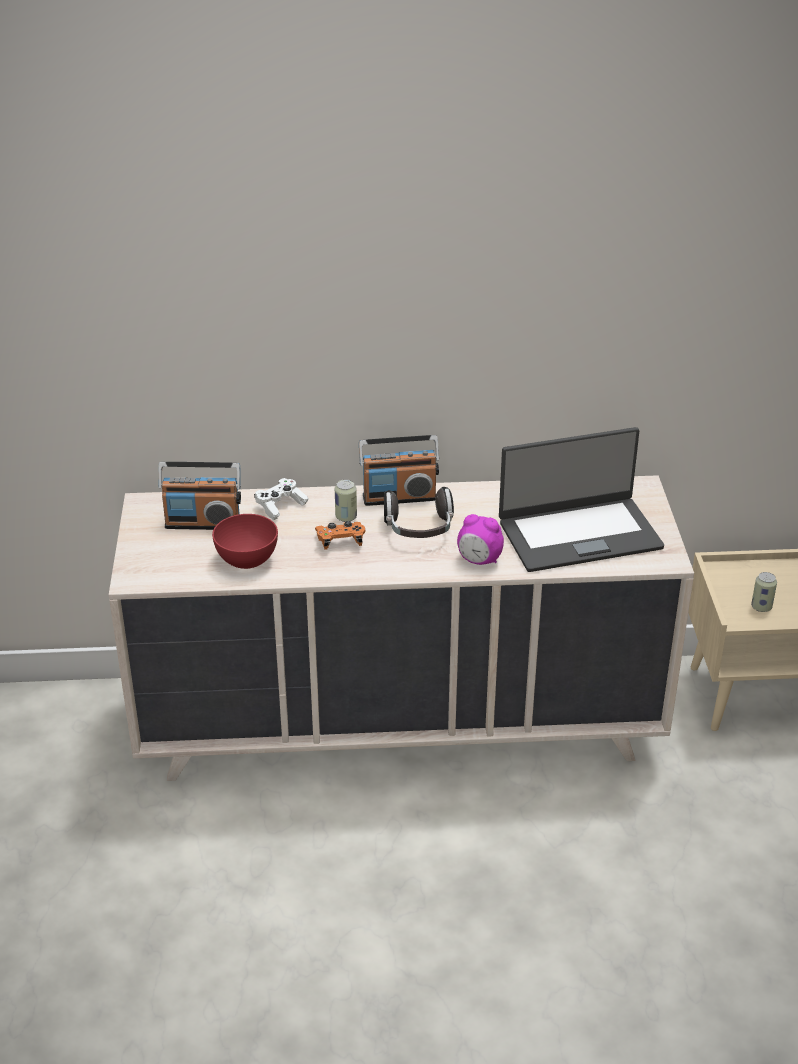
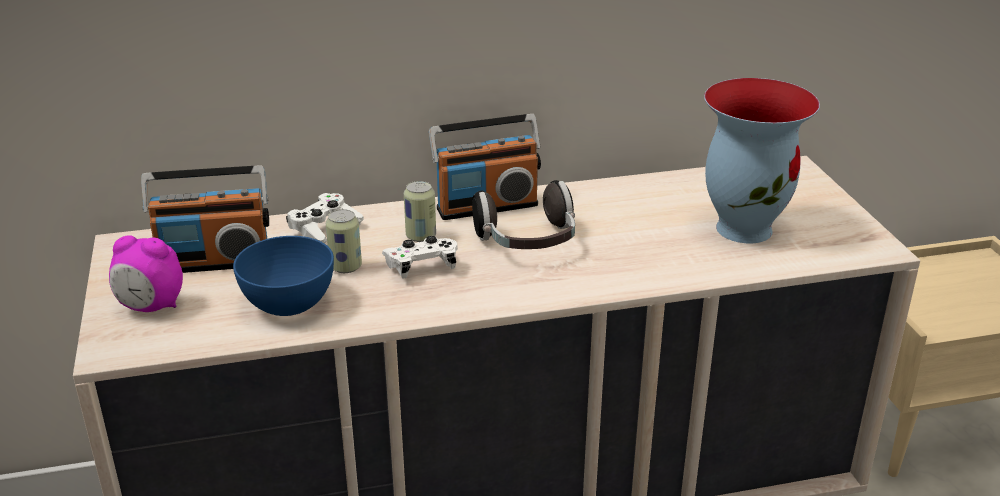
camera: 10 degrees left, 5 degrees down
(247, 560) = (289, 304): red bowl -> blue bowl
(340, 541) = (421, 267): orange game controller -> white game controller
(479, 561) = (626, 273): alarm clock -> alarm clock (151, 307)
(579, 534) = (744, 228): laptop -> vase
(761, 607) = (951, 311): can -> can (346, 267)

